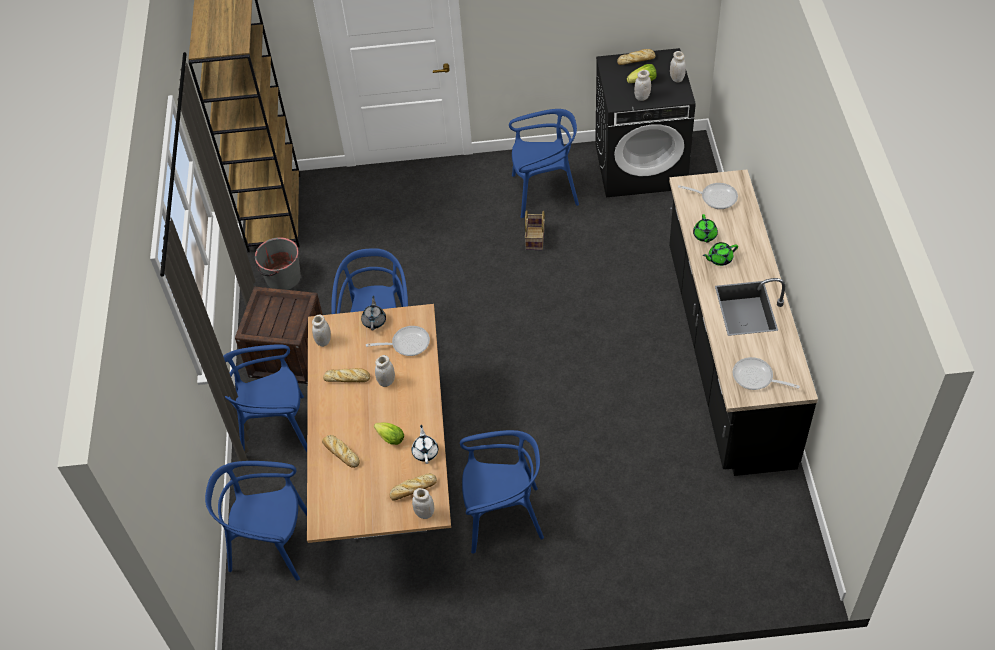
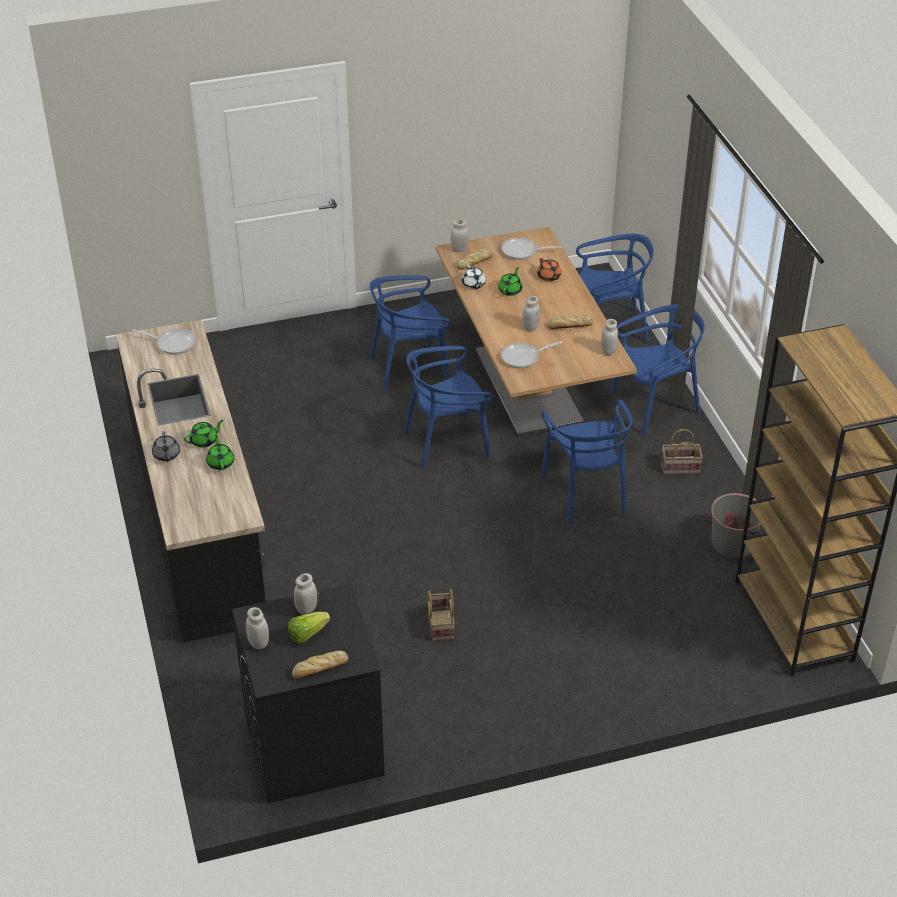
camera: 165 degrees right, 10 degrees down
(288, 355) = (679, 468): crate -> basket
(340, 452) = (549, 277): bread -> orange teapot
(374, 321) = (565, 372): grey teapot -> grey teapot (166, 455)
(389, 437) = (510, 290): lettuce -> green teapot
(544, 192) = (443, 690): blue chair -> blue chair (447, 443)
(715, 197) = (207, 506): frying pan -> frying pan (522, 251)

